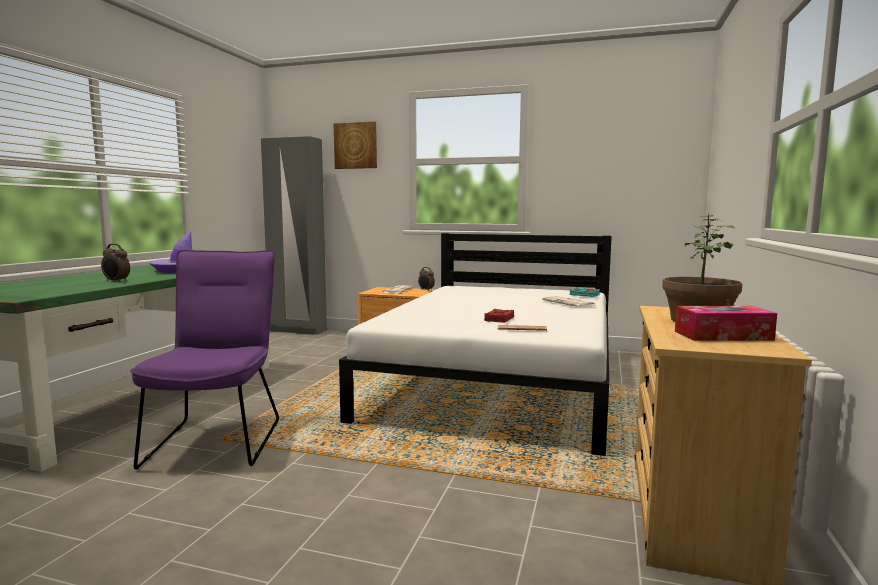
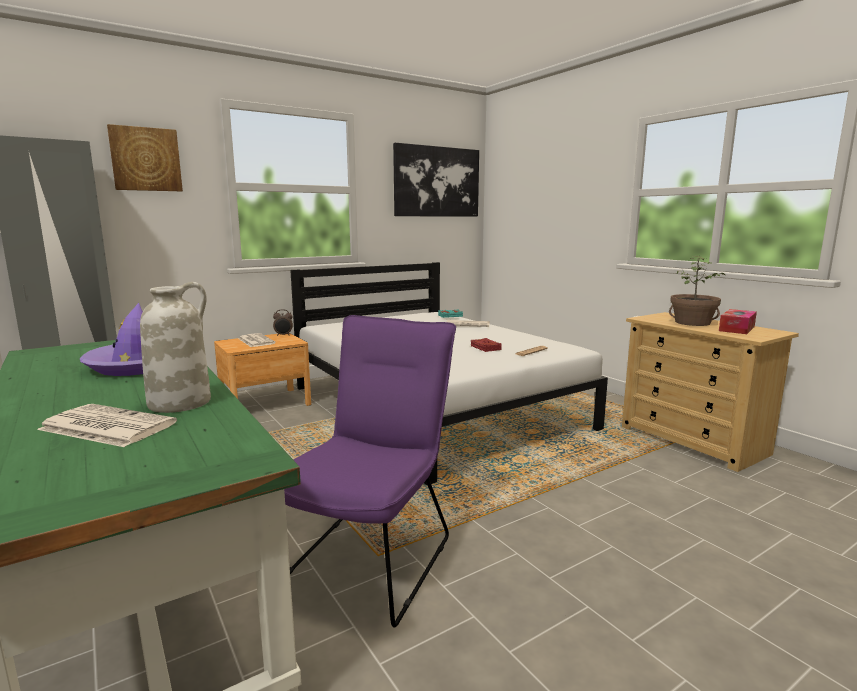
camera: 50 degrees left, 5 degrees up
(67, 282) = (105, 426): none -> newspaper
(116, 281) = (180, 402): alarm clock -> white vase
(219, 438) = (373, 555): purple chair -> purple chair turned 75 degrees clockwise
(631, 144) = (437, 182): none -> picture

